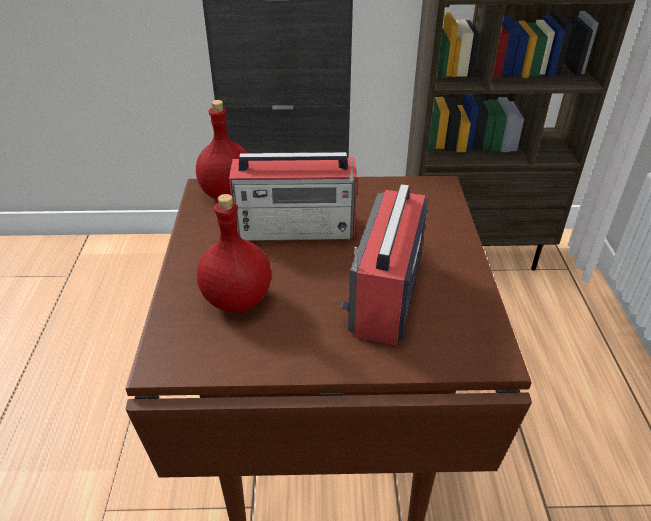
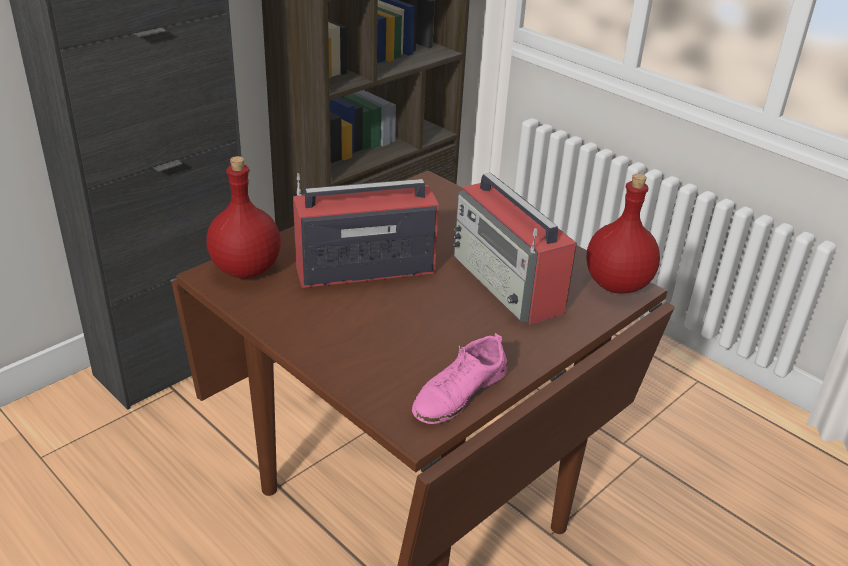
camera: 45 degrees left, 5 degrees down
(224, 357) = (459, 392): none -> pink shoe
(238, 300) = (403, 348): red bottle -> red bottle (618, 284)
(297, 228) = (362, 269): radio -> radio turned 150 degrees counterclockwise

